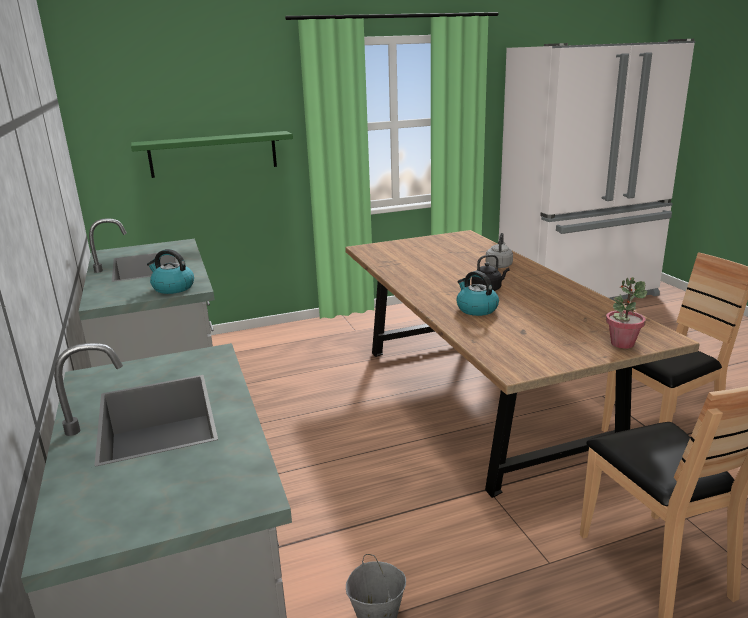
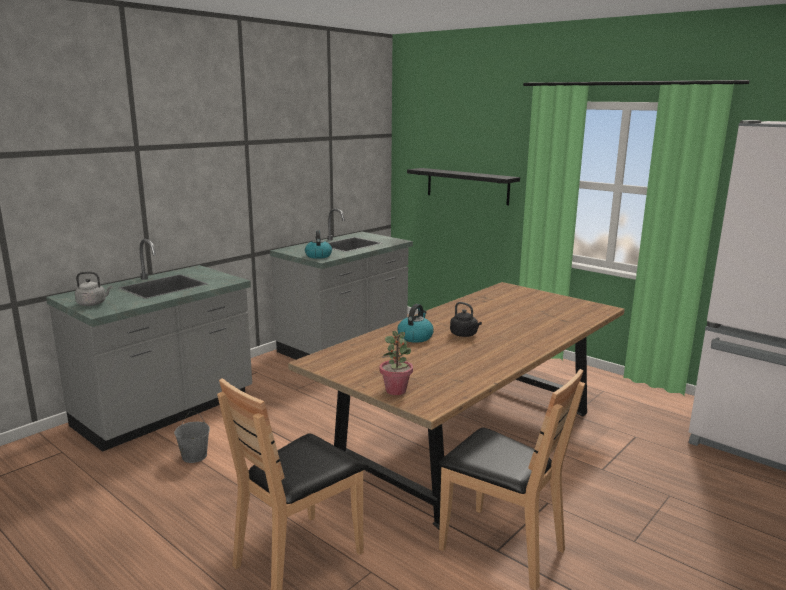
camera: 60 degrees right, 5 degrees down
(213, 154) = (467, 186): green shelf -> black shelf
(499, 265) = (532, 331): grey kettle -> grey kettle (93, 304)

